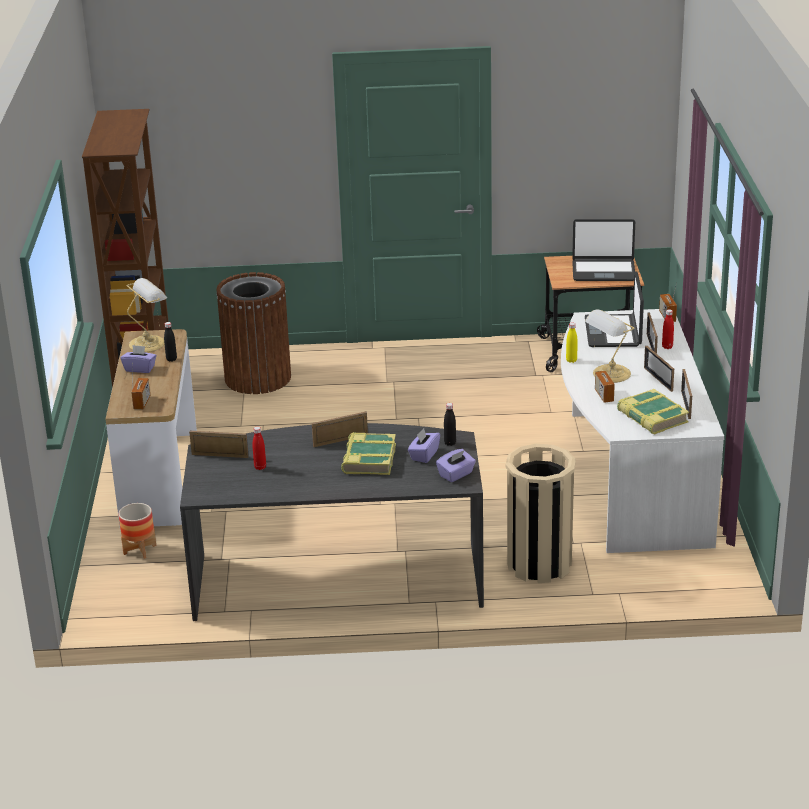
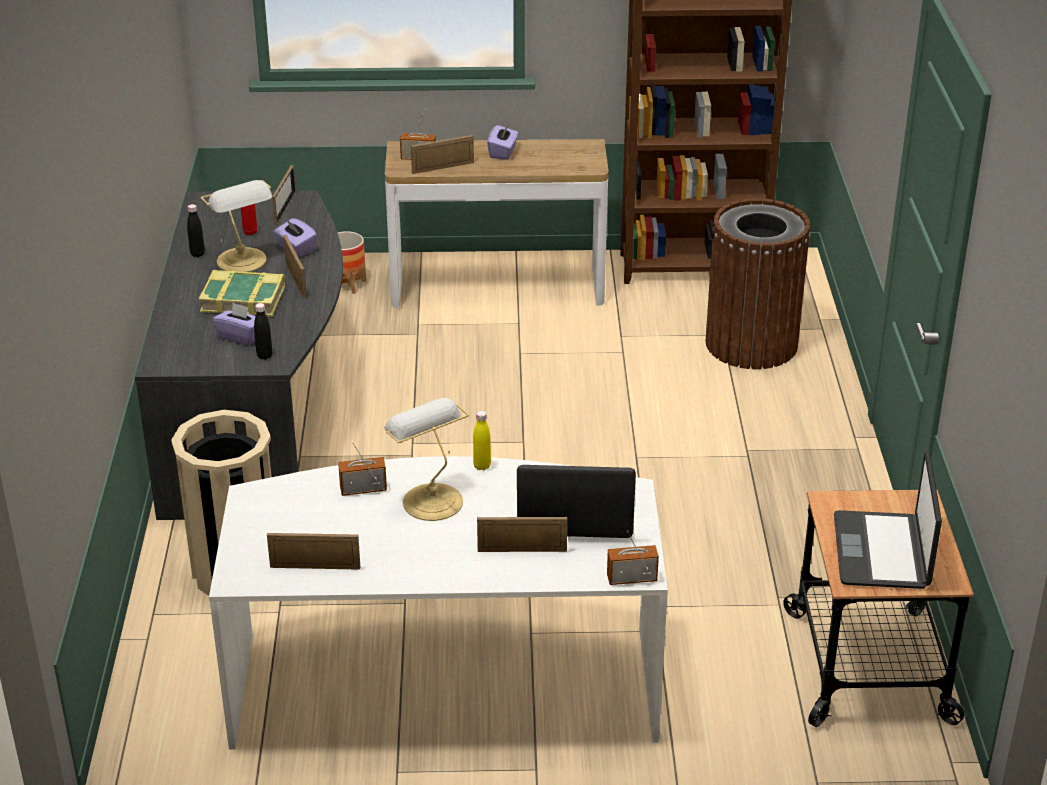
camera: 90 degrees right, 5 degrees up
(149, 343) = (570, 154): table lamp -> table lamp (243, 261)
(171, 359) = (524, 169): black bottle -> black bottle (197, 254)
(456, 474) = (184, 358): purple tissue box -> purple tissue box (296, 249)
(652, 417) = (285, 529): book -> none
(658, 379) = (405, 547): picture frame -> picture frame (443, 167)
(667, 347) = (516, 567): red bottle -> none

